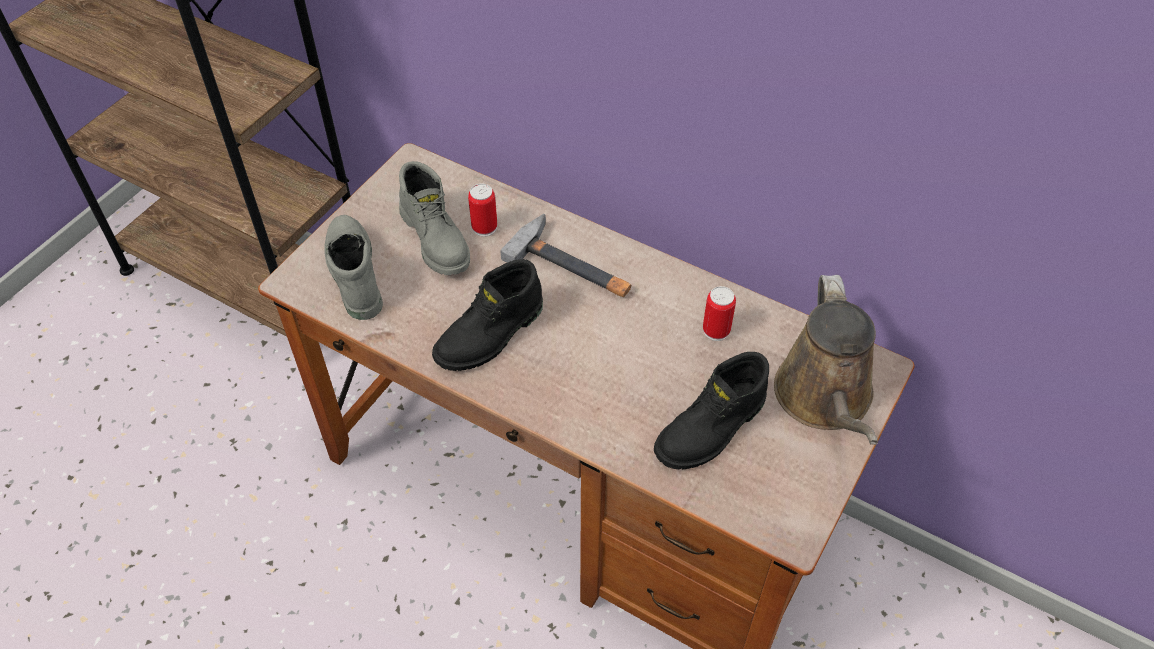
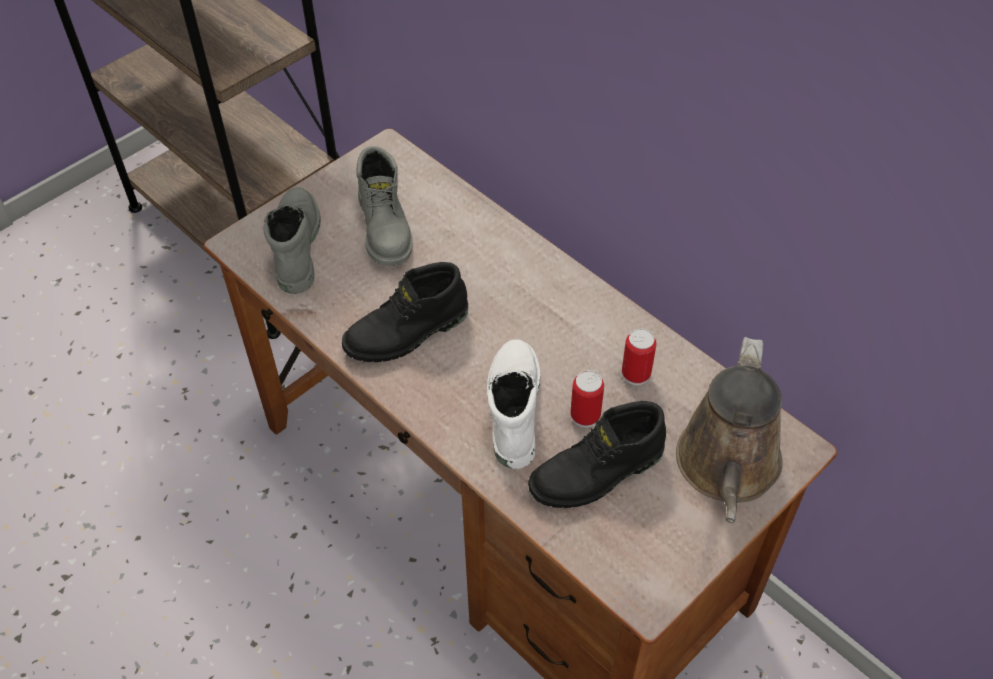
camera: 15 degrees right, 0 degrees up
(484, 227) = (436, 225): can -> can (585, 415)
(573, 265) = (511, 280): hammer -> none
(613, 385) = (512, 408): none -> white boot

